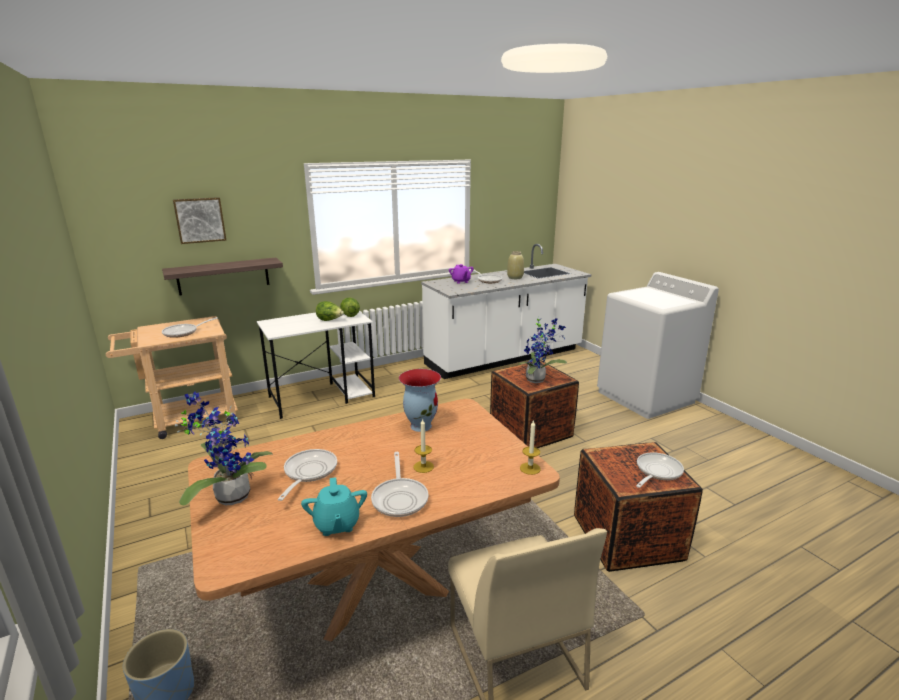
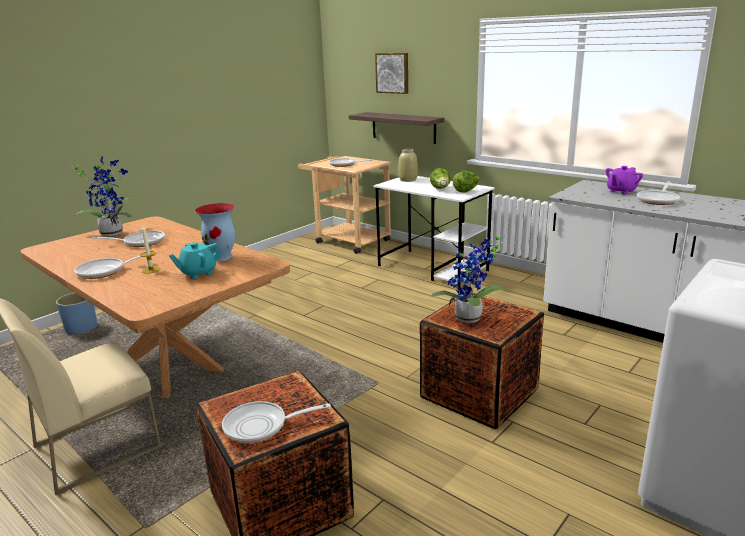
camera: 70 degrees right, 0 degrees up
(336, 524) = (75, 262): turquoise teapot -> turquoise teapot (198, 273)
(515, 277) = (709, 209): beige vase -> beige vase (408, 180)
(530, 468) = (150, 306): candle -> none
(657, 472) = (261, 426): frying pan -> frying pan turned 150 degrees clockwise

